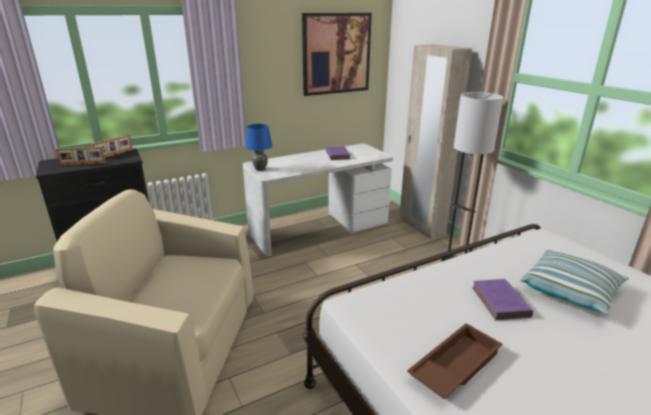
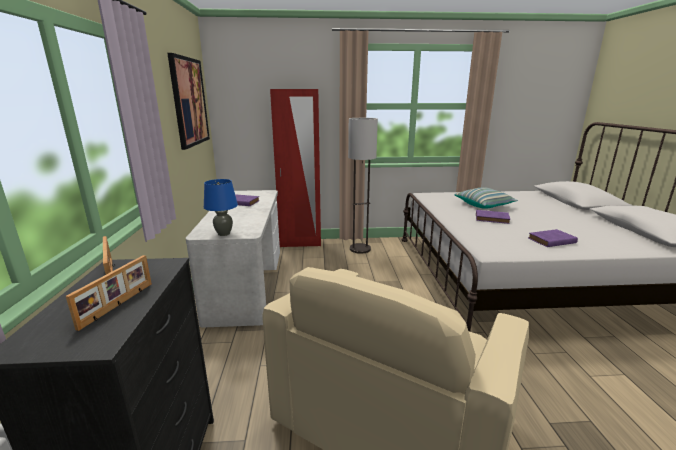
camera: 65 degrees left, 5 degrees down
(421, 227) = (300, 243): beige wardrobe -> red wardrobe
(453, 365) = (550, 241): brown tray -> purple book

